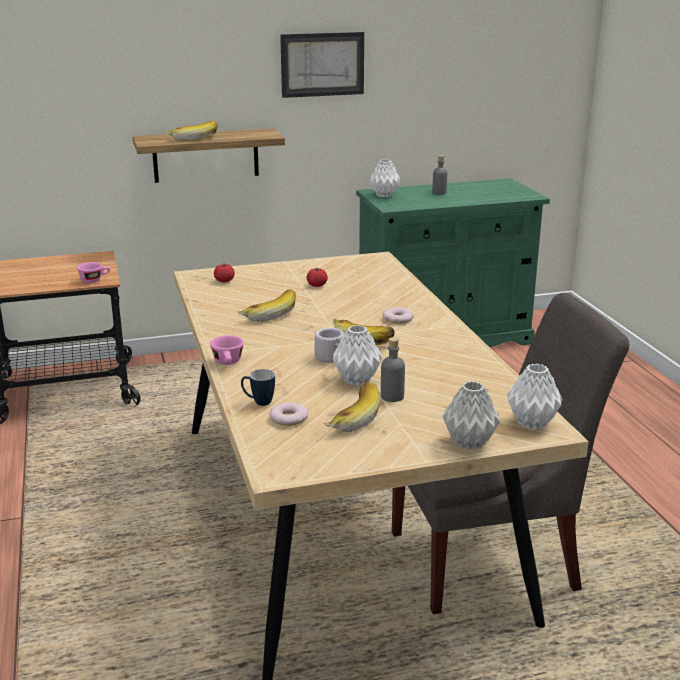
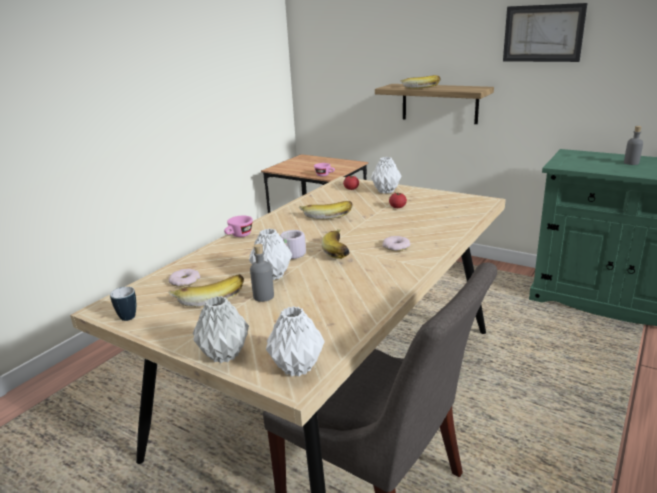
camera: 50 degrees right, 0 degrees up
(258, 402) = (196, 264): mug -> mug (127, 315)
(383, 195) = (573, 156): white vase -> white vase (385, 191)

